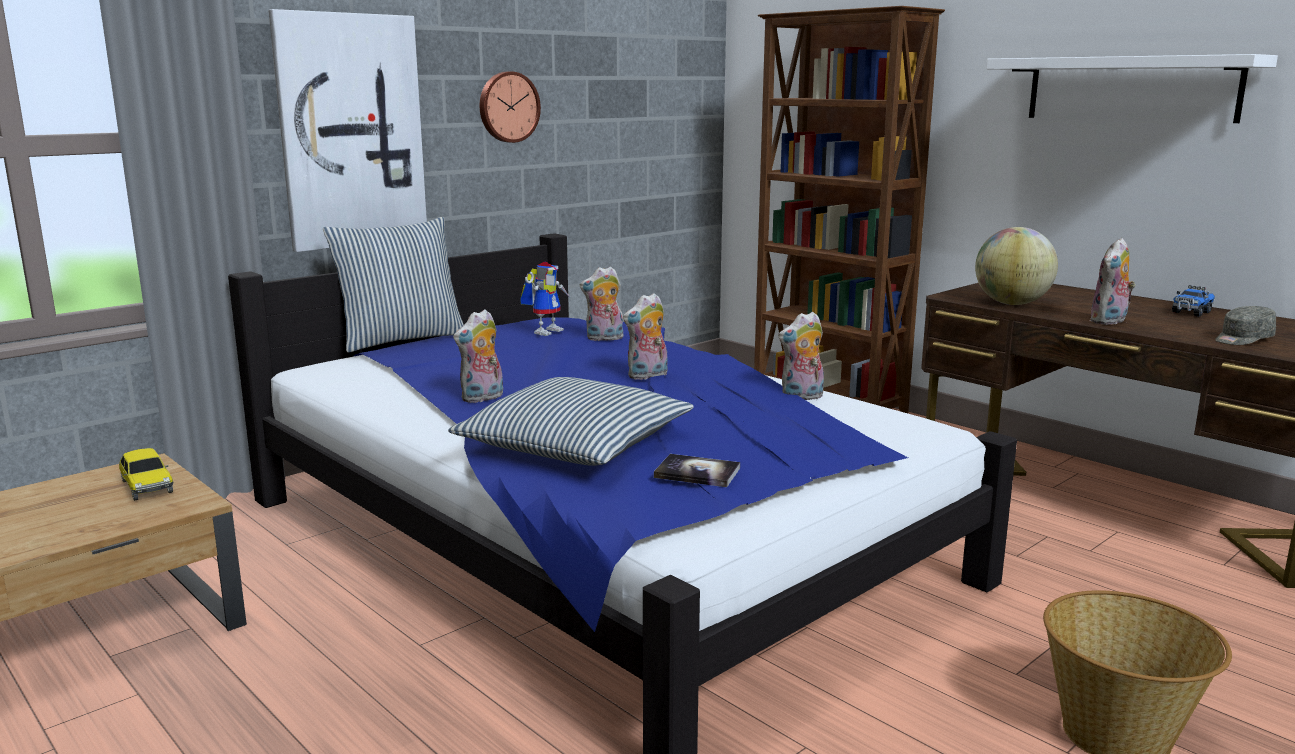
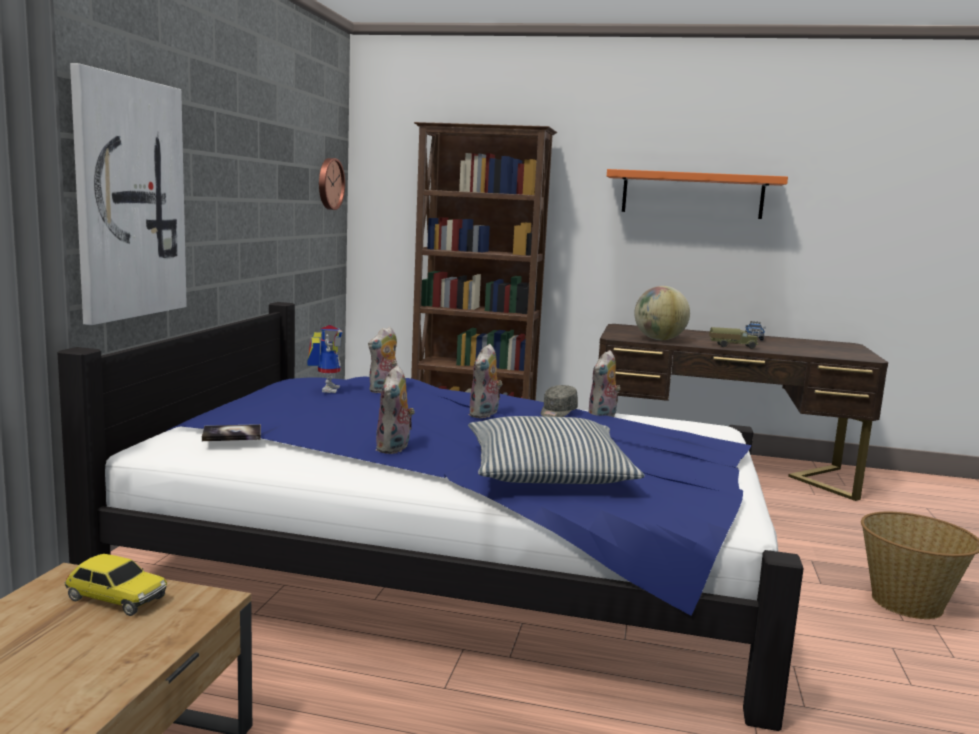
camera: 35 degrees left, 5 degrees down
(401, 340) = (199, 410): pillow -> none
(508, 107) = (233, 184): wall clock -> wall clock (329, 183)
(697, 473) = (675, 475): book -> book (232, 434)
(1109, 321) = (732, 346): plush toy -> toy truck
(1131, 89) = (692, 195): white shelf -> orange shelf
(1242, 339) = (812, 351): grey cap -> grey cap (557, 412)

